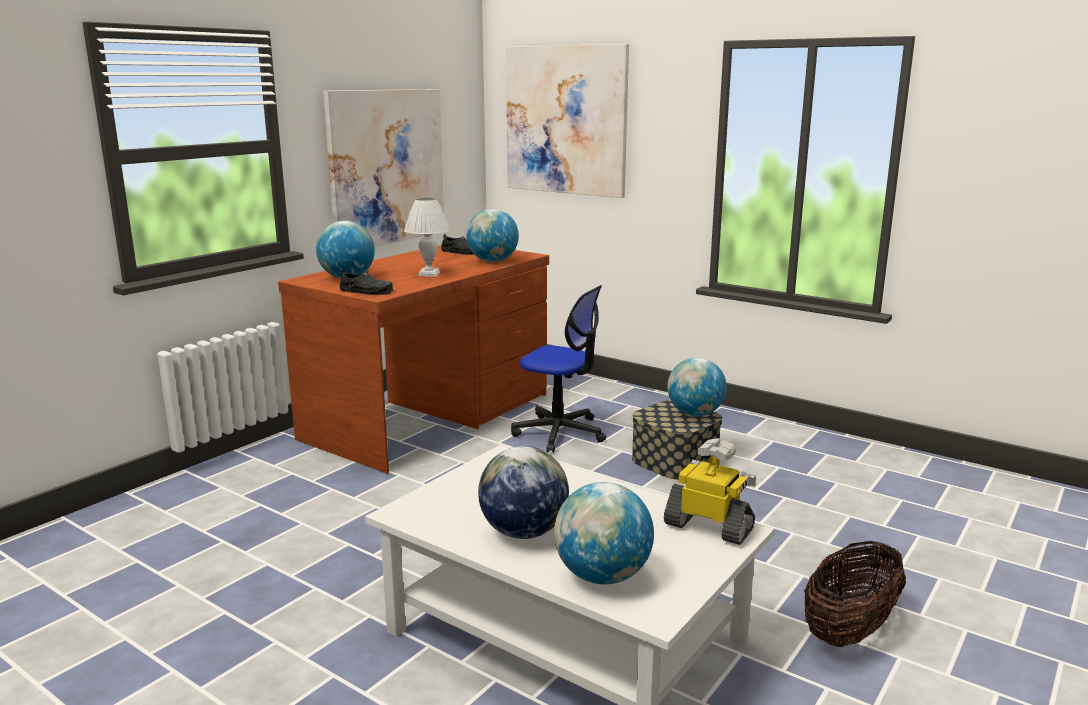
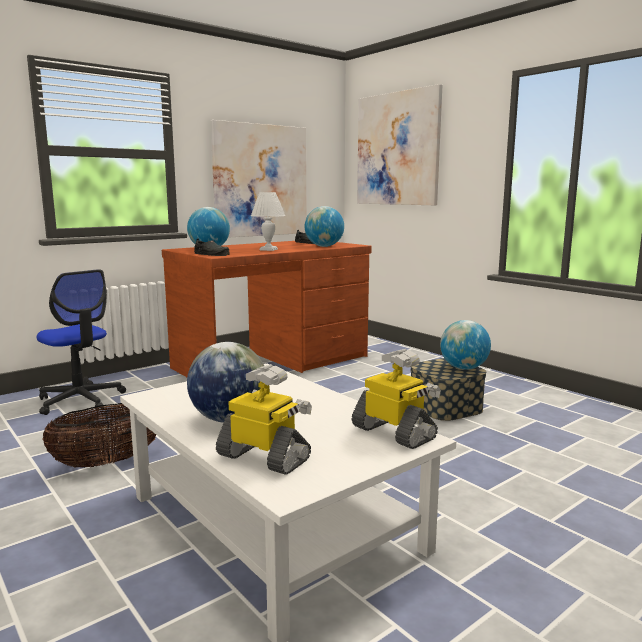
camera: 15 degrees right, 5 degrees down
(560, 433) = (363, 380): office chair -> office chair (80, 400)
(602, 576) = (265, 457): globe -> toy robot
(849, 630) = (544, 559): basket -> basket (107, 462)

